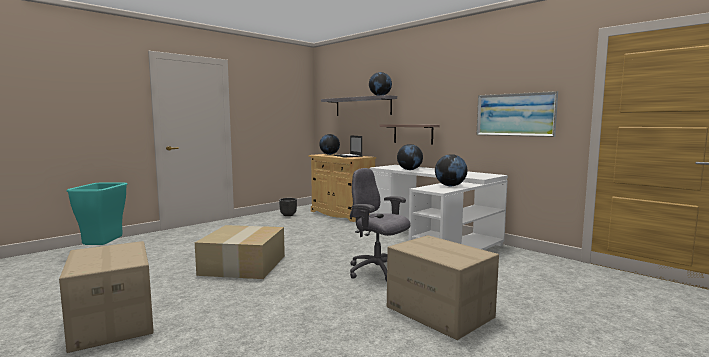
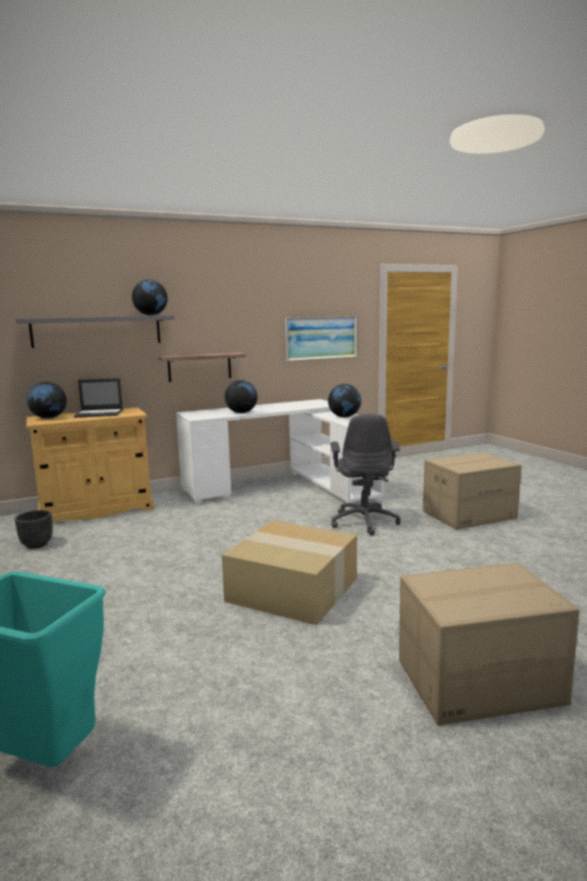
camera: 70 degrees left, 5 degrees up
(377, 271) = (364, 521): grey office chair -> grey office chair turned 60 degrees counterclockwise

